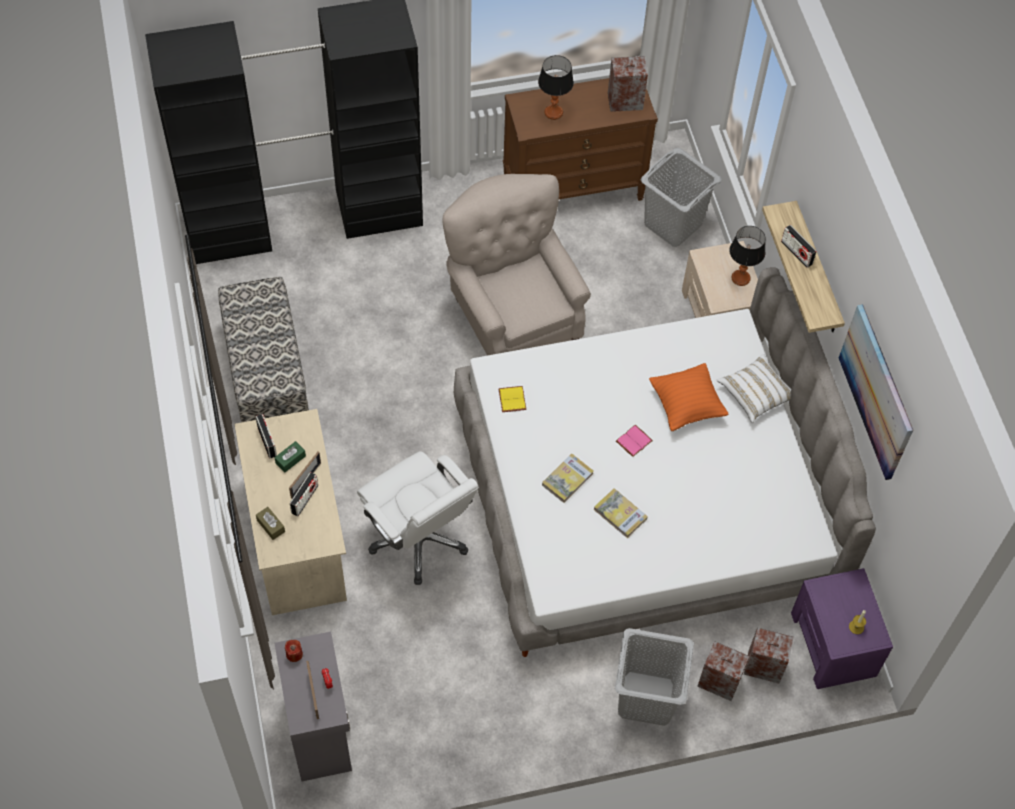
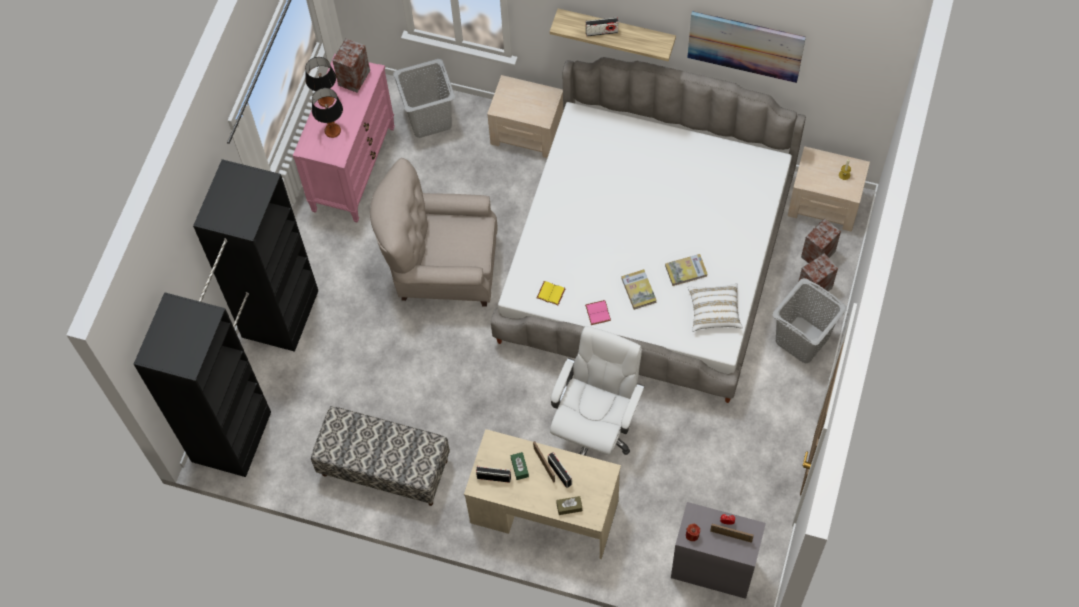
camera: 55 degrees left, 5 degrees up
(419, 539) = (595, 426): white office chair -> white office chair turned 60 degrees counterclockwise
(573, 189) = (353, 168): brown dresser -> pink dresser
(633, 440) = (632, 231): pink book -> pink book (597, 312)
(686, 405) = (623, 183): orange pillow -> none
(740, 278) = (532, 94): table lamp -> table lamp (326, 100)
(755, 394) = (640, 135): white pillow -> white pillow (714, 311)
(833, 644) = (825, 203): purple nightstand -> beige nightstand

